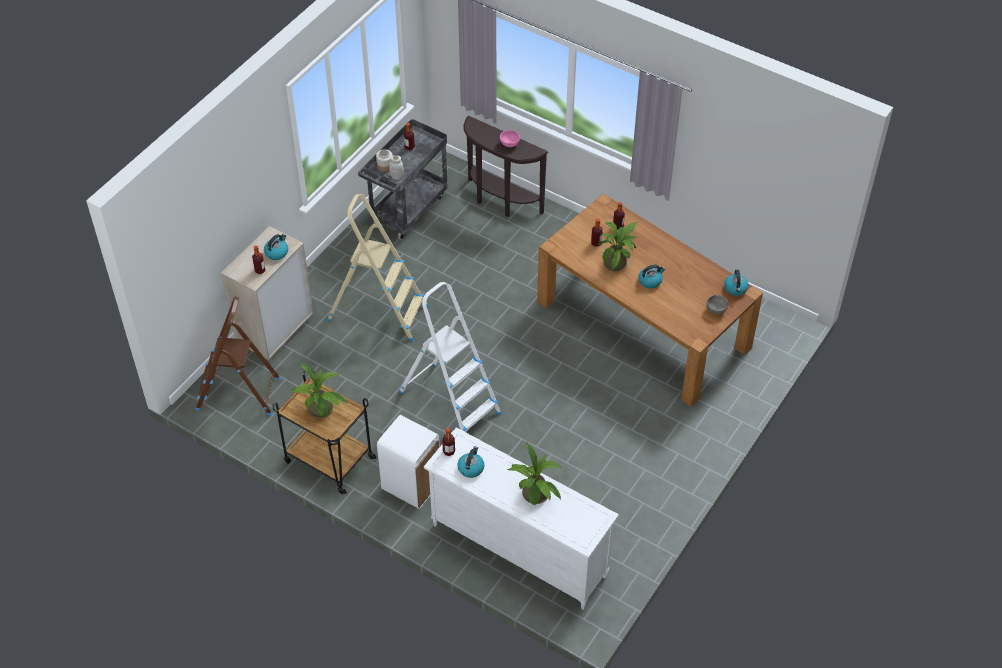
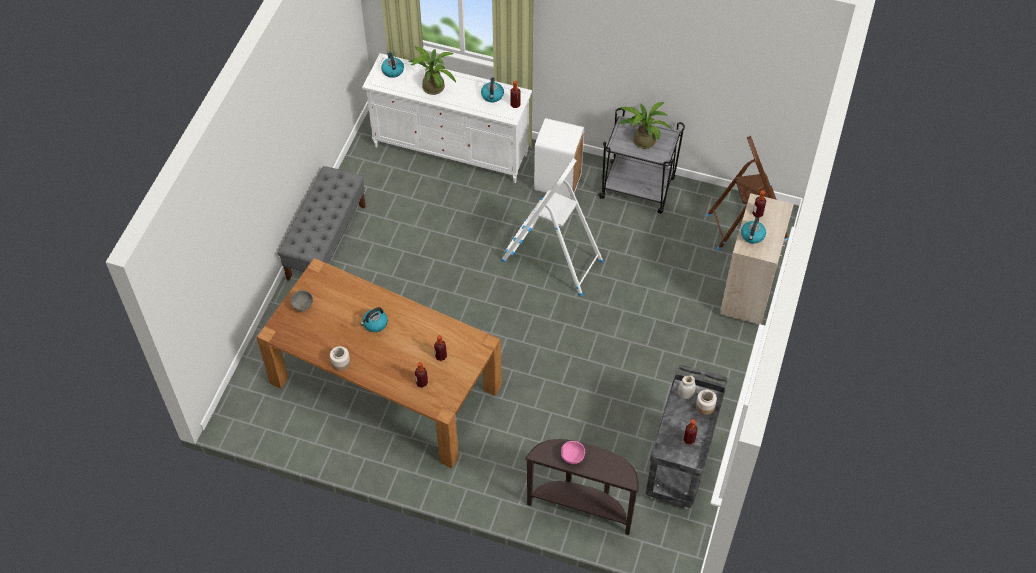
camera: 165 degrees right, 5 degrees up
(328, 459) = (638, 188): brown cart -> grey cart
(378, 313) = (657, 336): beige step ladder -> none
(617, 262) = (413, 338): potted plant -> none
(679, 473) = (326, 242): none -> grey bench
(687, 255) = (341, 363): none -> jar
(735, 289) = (285, 334): kettle -> kettle (392, 70)

